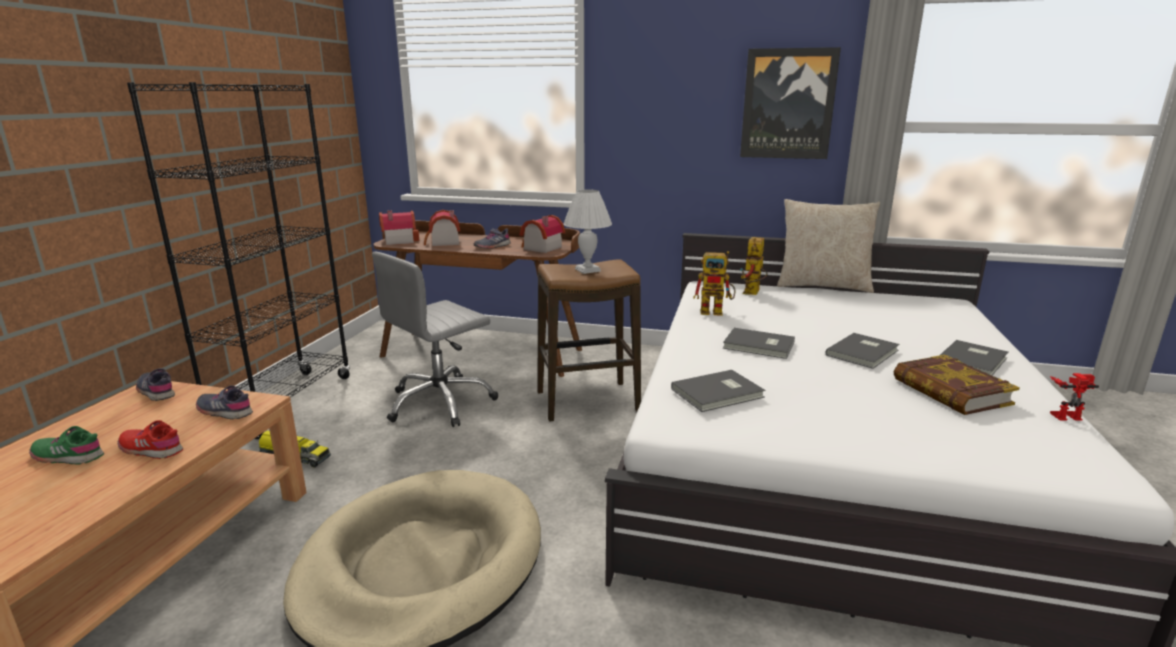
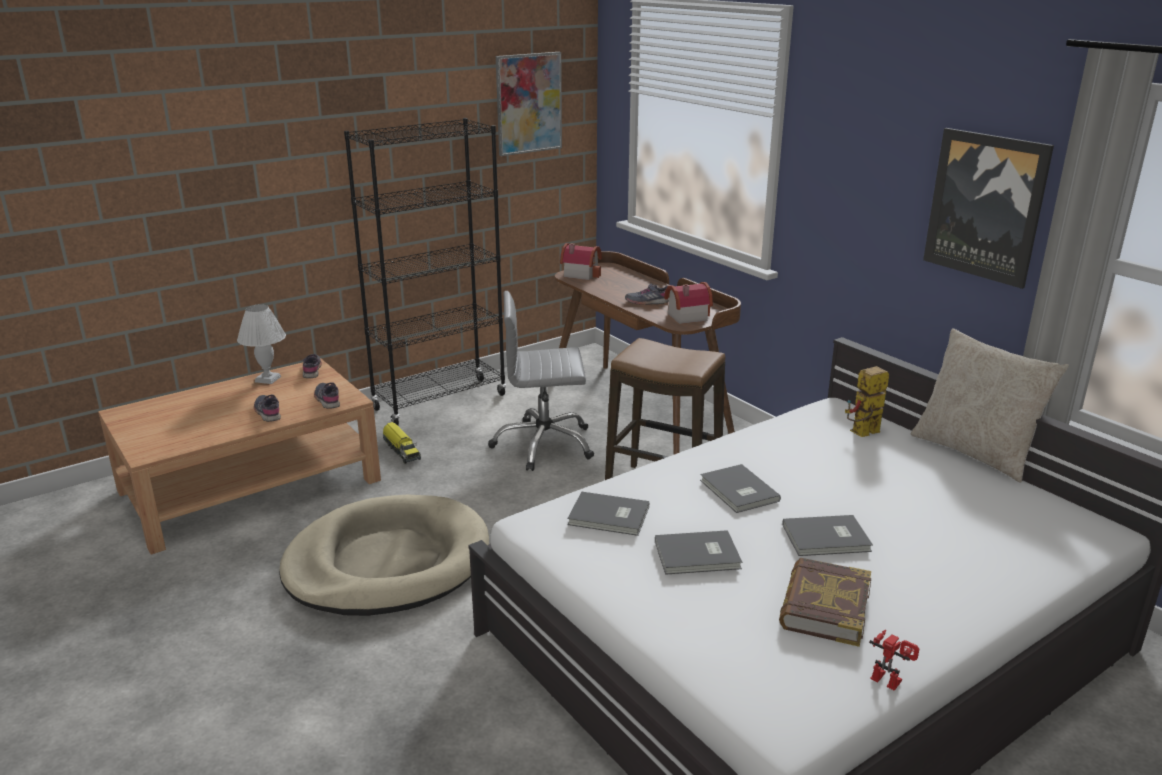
camera: 40 degrees right, 5 degrees up
(68, 456) = (231, 401): green shoe -> none
(151, 449) = (268, 412): red shoe -> grey shoe
(302, 79) = (529, 103): none -> picture
(443, 242) = (613, 285): toy house -> none
(587, 270) = (667, 357): white table lamp -> white table lamp (268, 379)
(716, 312) = (776, 442): toy robot -> none
(973, 361) = (932, 596): grey book -> grey book (699, 556)

